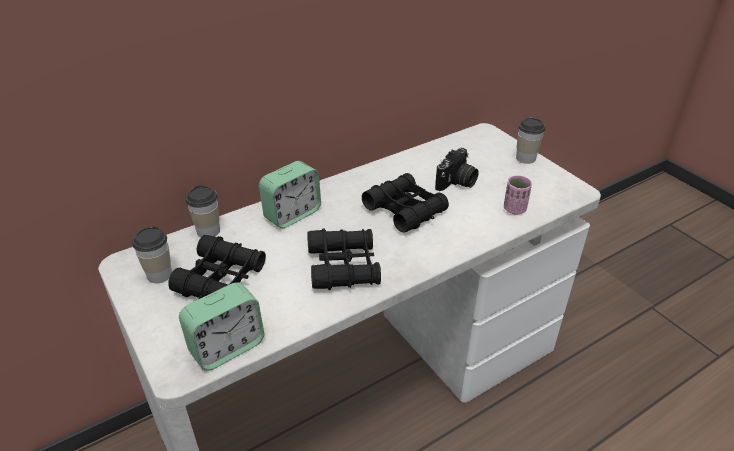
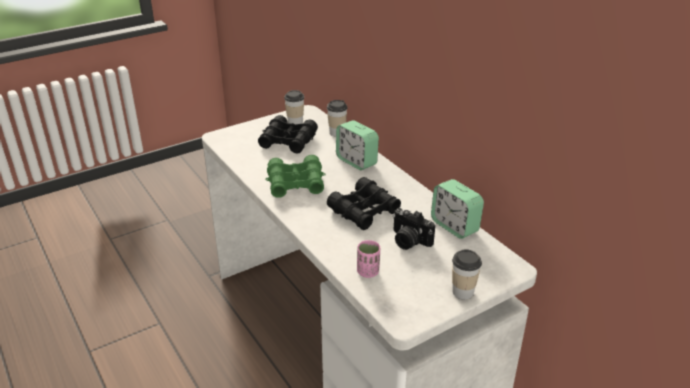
camera: 90 degrees right, 5 degrees down
(227, 347) = (231, 148): alarm clock -> alarm clock (454, 226)
(343, 266) = (296, 183): black binoculars -> green binoculars

